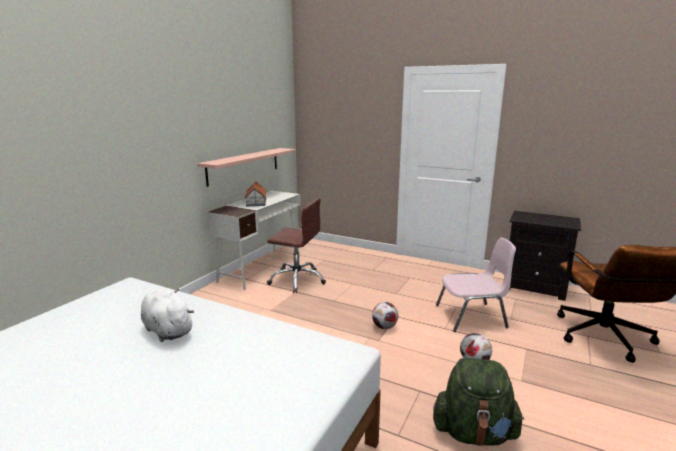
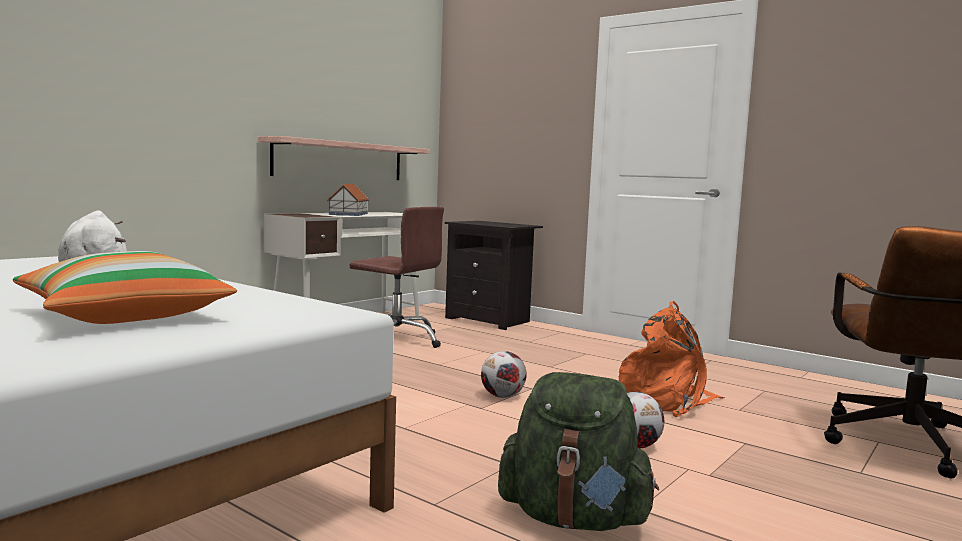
camera: 10 degrees right, 10 degrees down
(235, 388) = (124, 316): none -> pillow
(472, 317) = (667, 401): pink chair -> orange backpack
(535, 287) = (811, 382): black nightstand -> black nightstand (490, 320)

